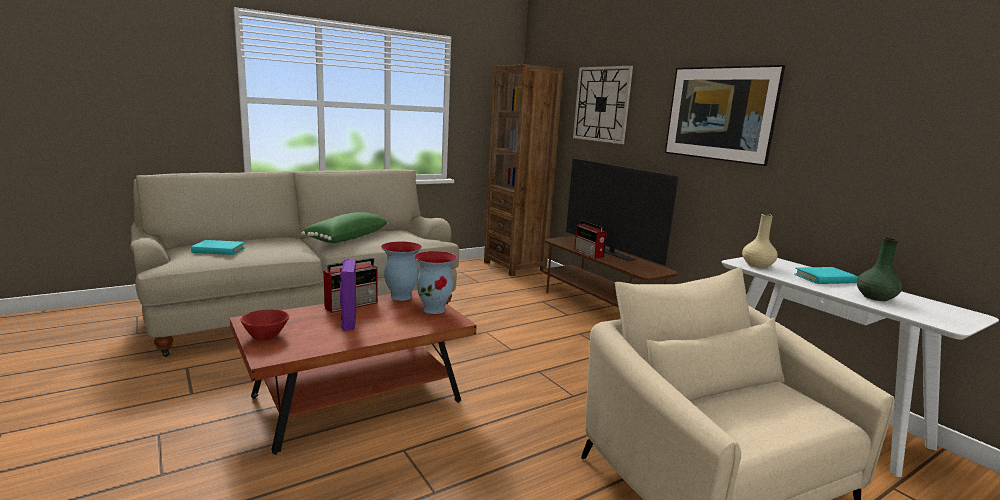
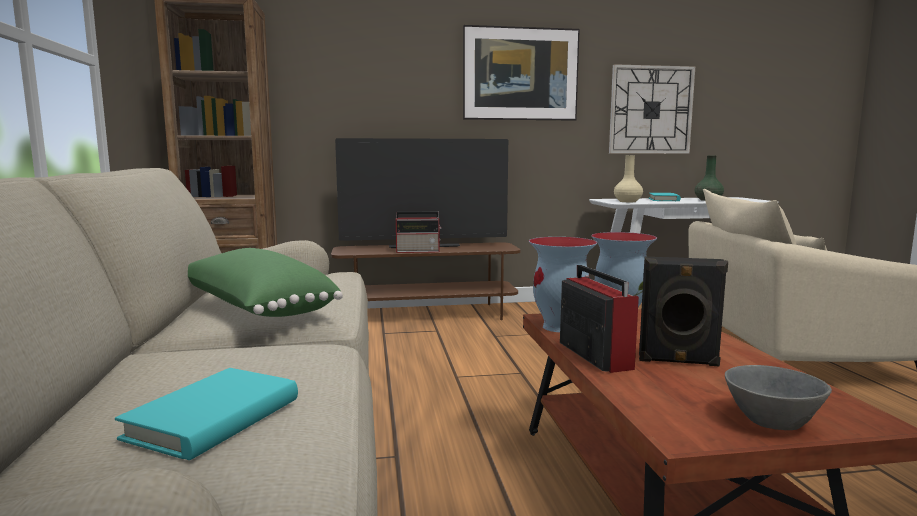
camera: 65 degrees left, 5 degrees down
(267, 336) = (771, 420): red bowl -> grey bowl
(348, 322) = (678, 361): purple speaker -> black speaker
(602, 104) = (349, 66): wall clock -> wall clock (651, 110)

